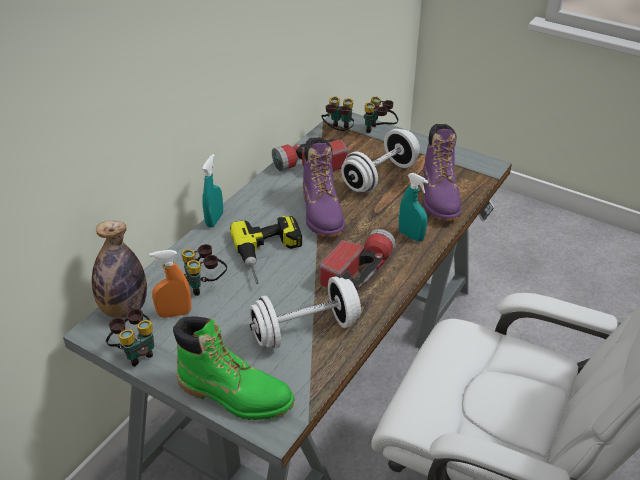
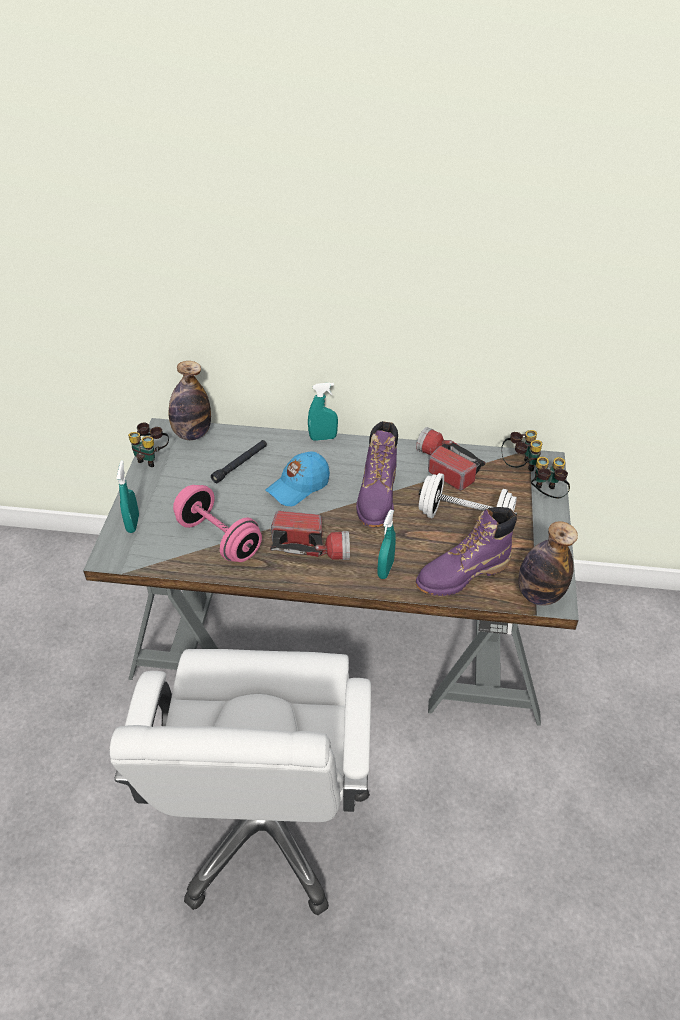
camera: 65 degrees right, 5 degrees up
(174, 313) = (200, 460): orange spray bottle -> none
(206, 285) = (240, 464): binoculars -> black flashlight
(235, 395) = (133, 523): green boot -> turquoise spray bottle
(271, 255) = (298, 486): power drill -> blue cap
(305, 330) = (219, 538): white dumbbell -> pink dumbbell
(322, 213) = (377, 498): purple boot -> purple boot turned 45 degrees counterclockwise
(479, 170) = (539, 594): none -> bottle

